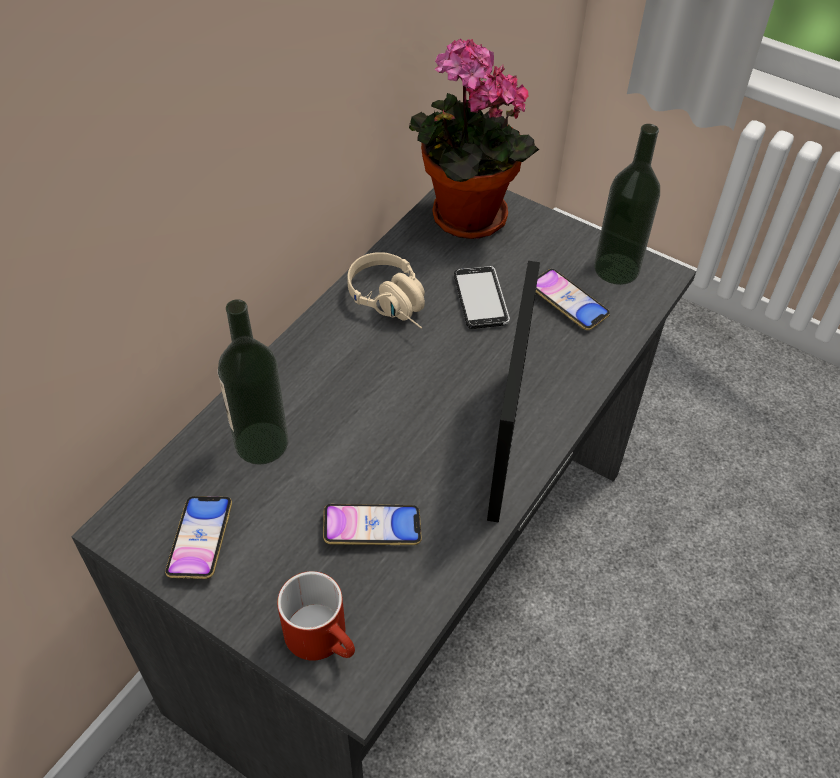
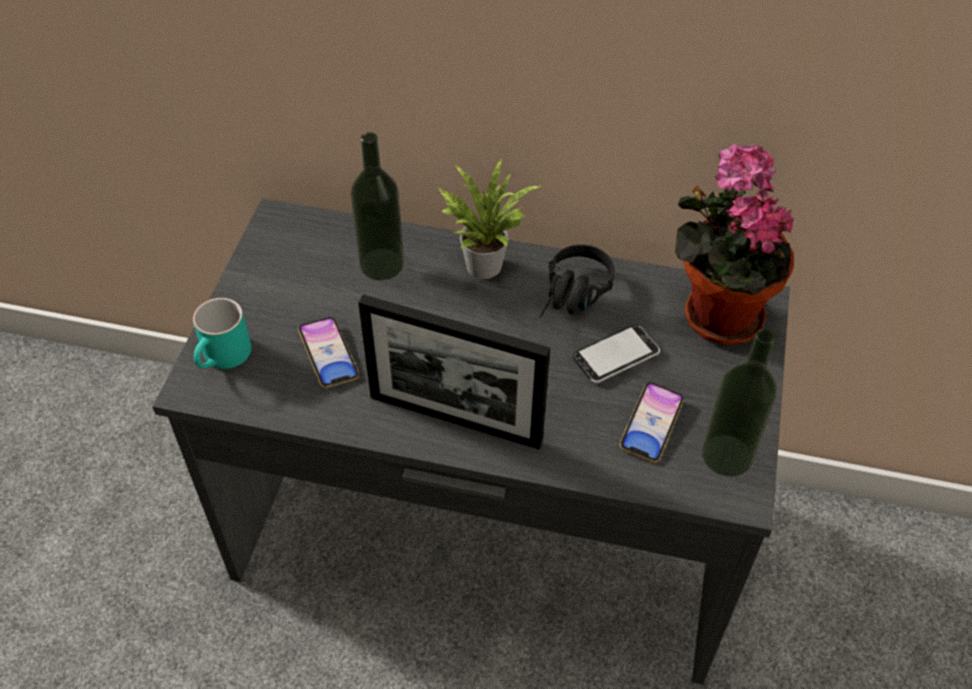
camera: 70 degrees right, 0 degrees up
(201, 540) = (282, 262): phone -> none
(309, 357) = (482, 262): none -> potted plant
(325, 639) = (223, 358): red mug -> turquoise mug
(394, 304) = (573, 297): beige headphones -> black headphones
(506, 440) = (455, 419): picture frame -> picture frame turned 150 degrees counterclockwise

